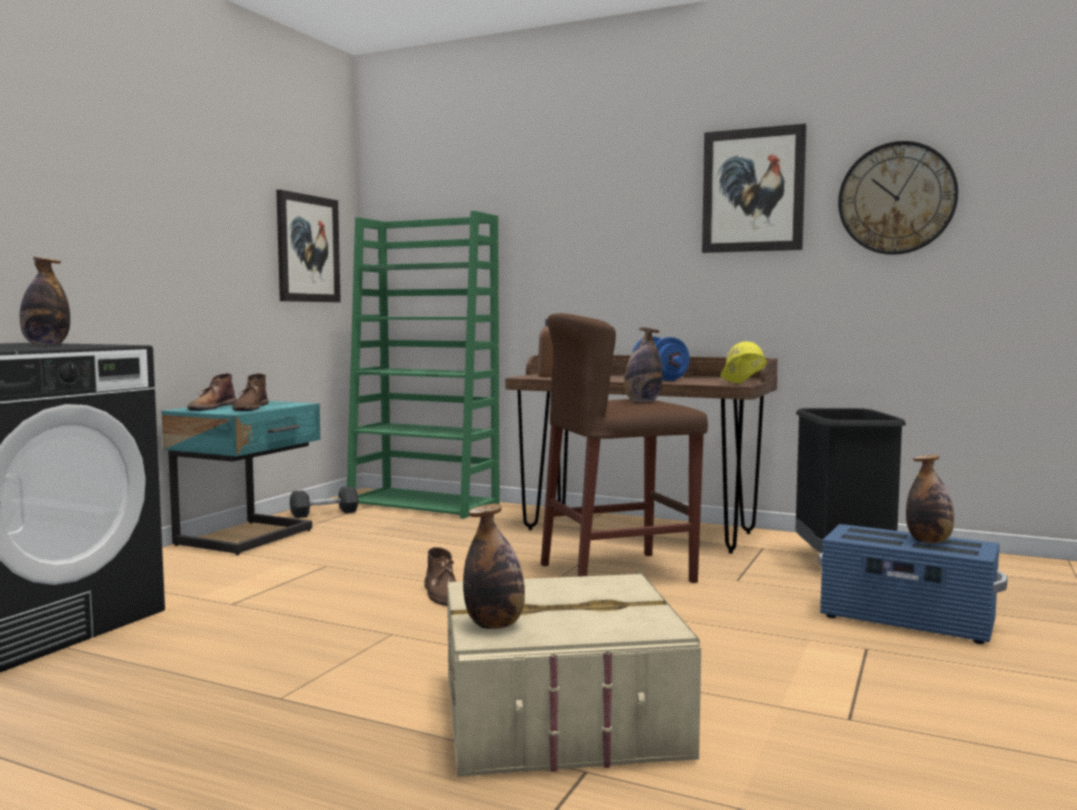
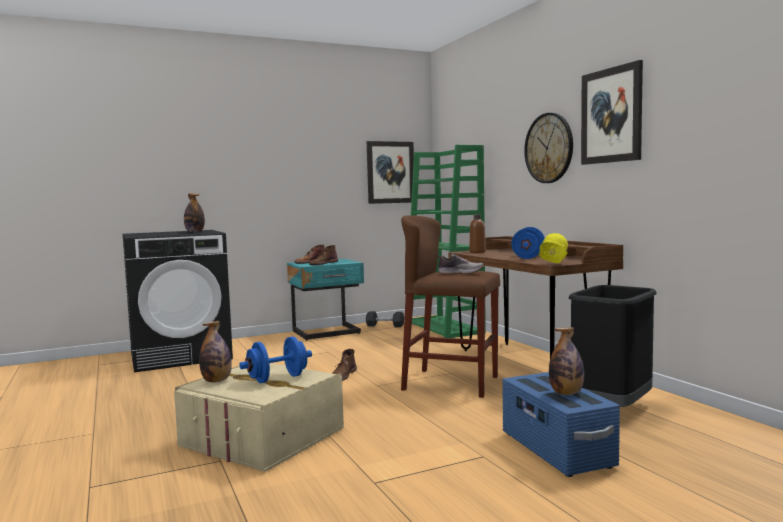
camera: 40 degrees right, 0 degrees up
(581, 599) = (277, 379): none -> blue dumbbell
(642, 402) = (460, 273): bottle -> shoe
(896, 198) = (702, 113): wall clock -> wall clock (549, 148)

